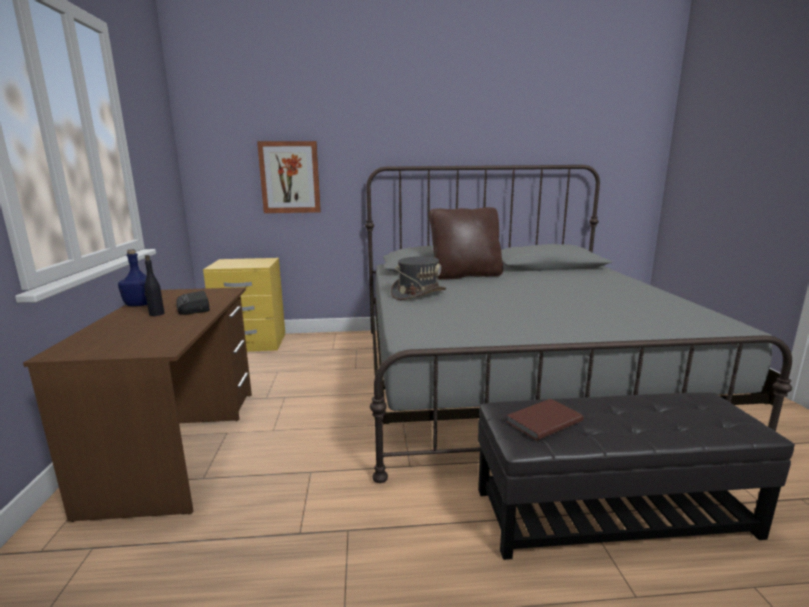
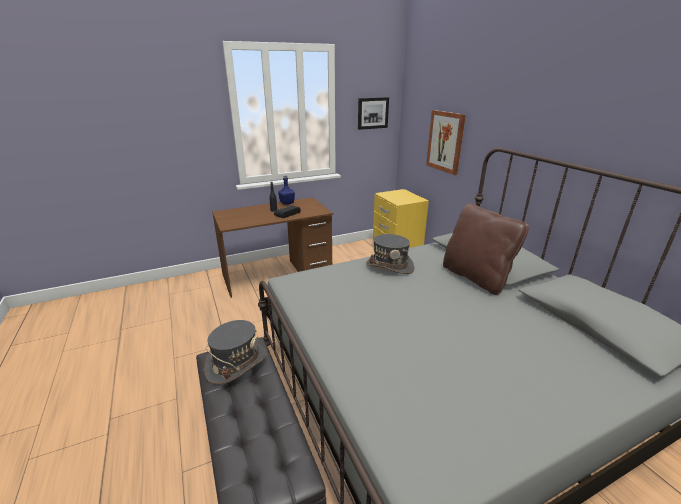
camera: 70 degrees right, 10 degrees up
(158, 149) = (372, 113): none -> picture
(542, 421) = (236, 363): brown book -> grey hat

